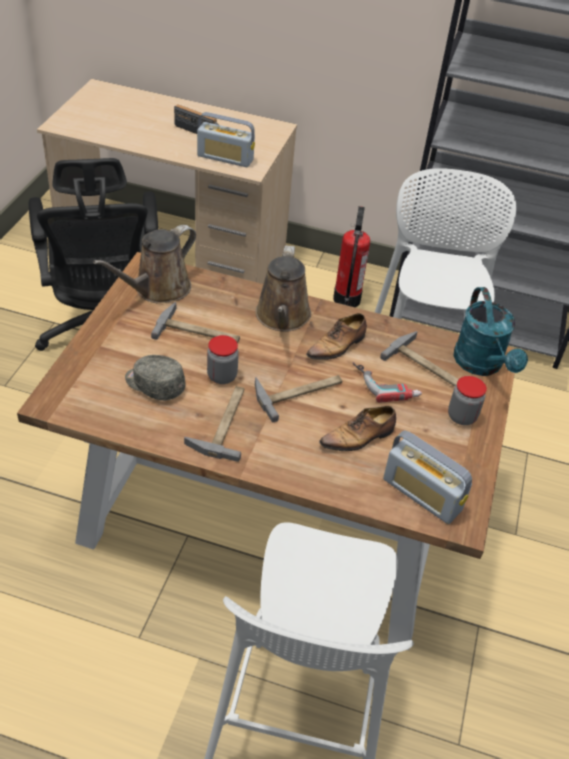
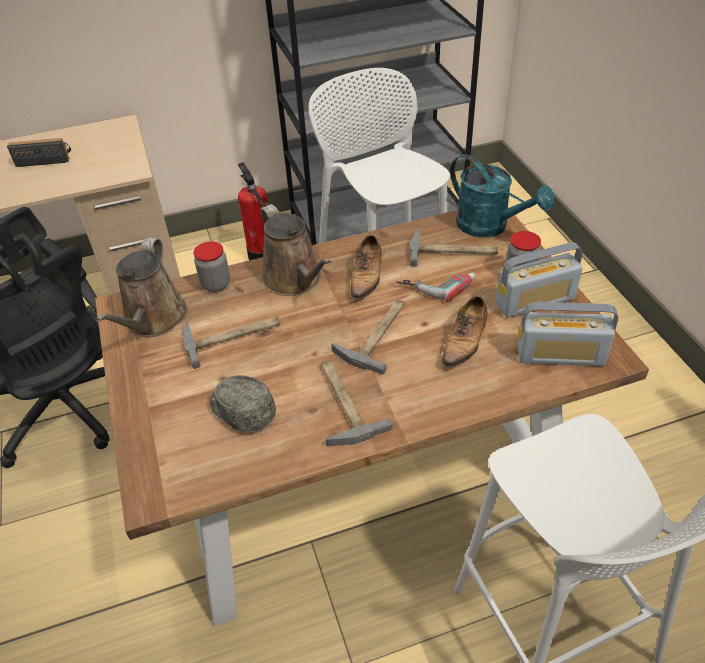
camera: 30 degrees left, 0 degrees up
(154, 385) = (241, 410): grey cap -> grey cap turned 45 degrees clockwise
(222, 376) = (296, 362): jar -> jar (216, 284)
(225, 158) = (97, 172): radio -> radio (535, 301)

